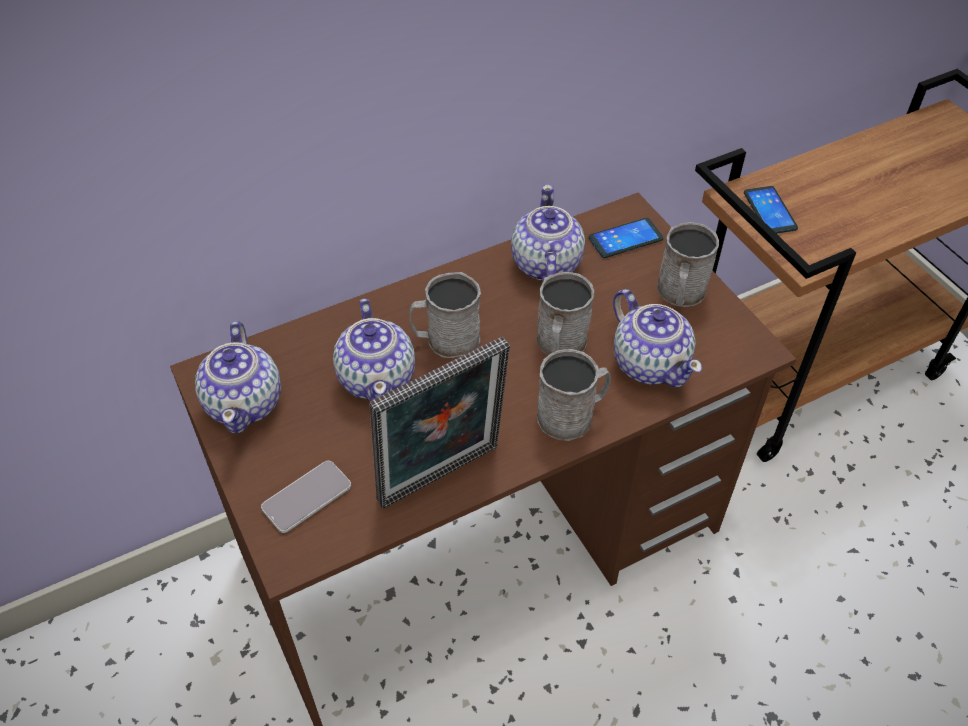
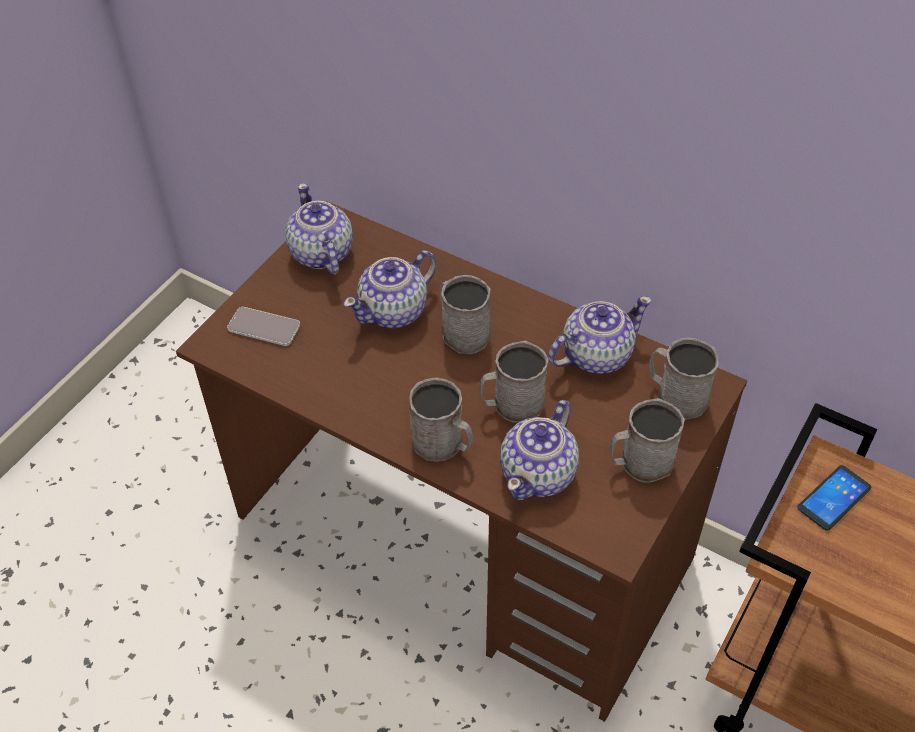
camera: 60 degrees right, 0 degrees up
(245, 402) = (321, 254): teapot -> teapot turned 105 degrees clockwise
(442, 480) = (327, 393): picture frame -> none
(625, 239) = (675, 396): phone -> grey mug

